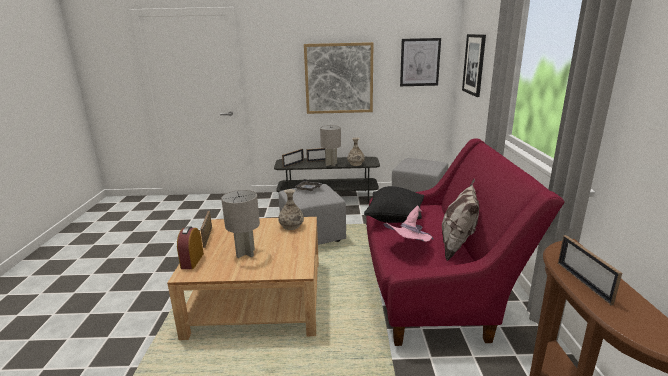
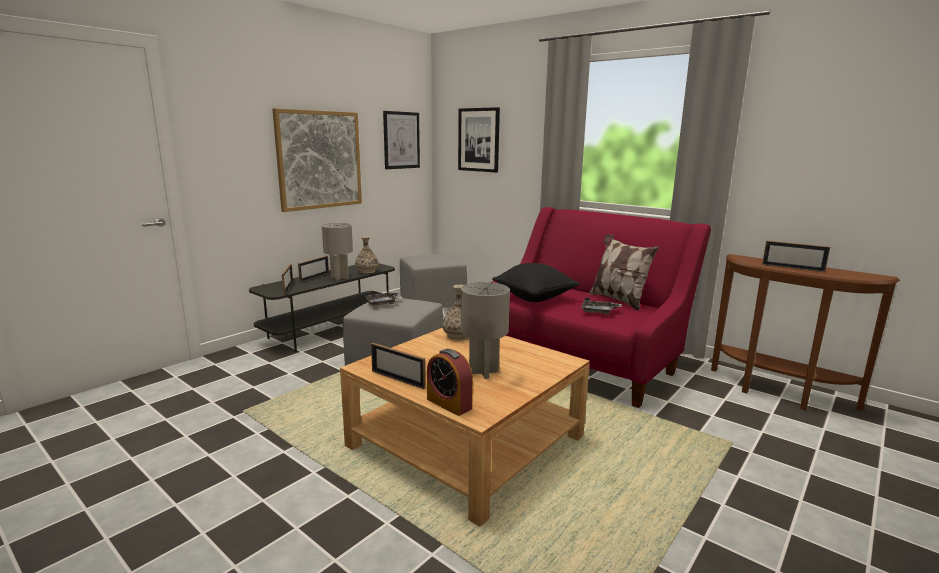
camera: 50 degrees left, 5 degrees down
(409, 248) = (599, 312): pink hat -> grey tray

